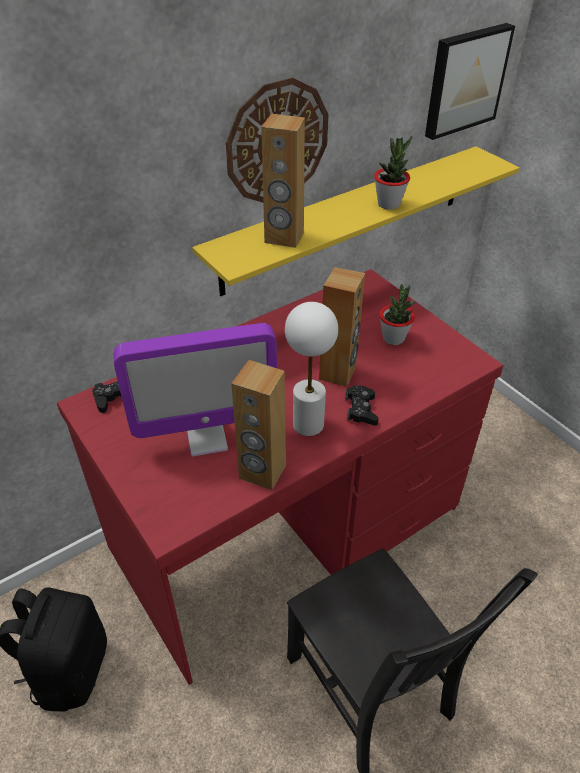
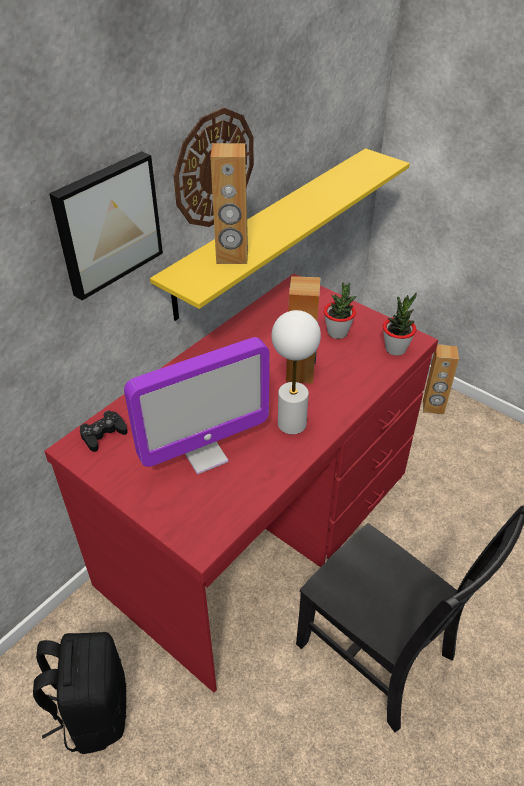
camera: 15 degrees left, 0 degrees up
(262, 472) = (267, 475): brown speaker -> brown speaker (433, 407)
(361, 410) = (333, 402): black game controller -> none
(389, 204) = (312, 211): potted plant -> potted plant (395, 349)
(465, 80) = (354, 91): picture -> picture (107, 224)

